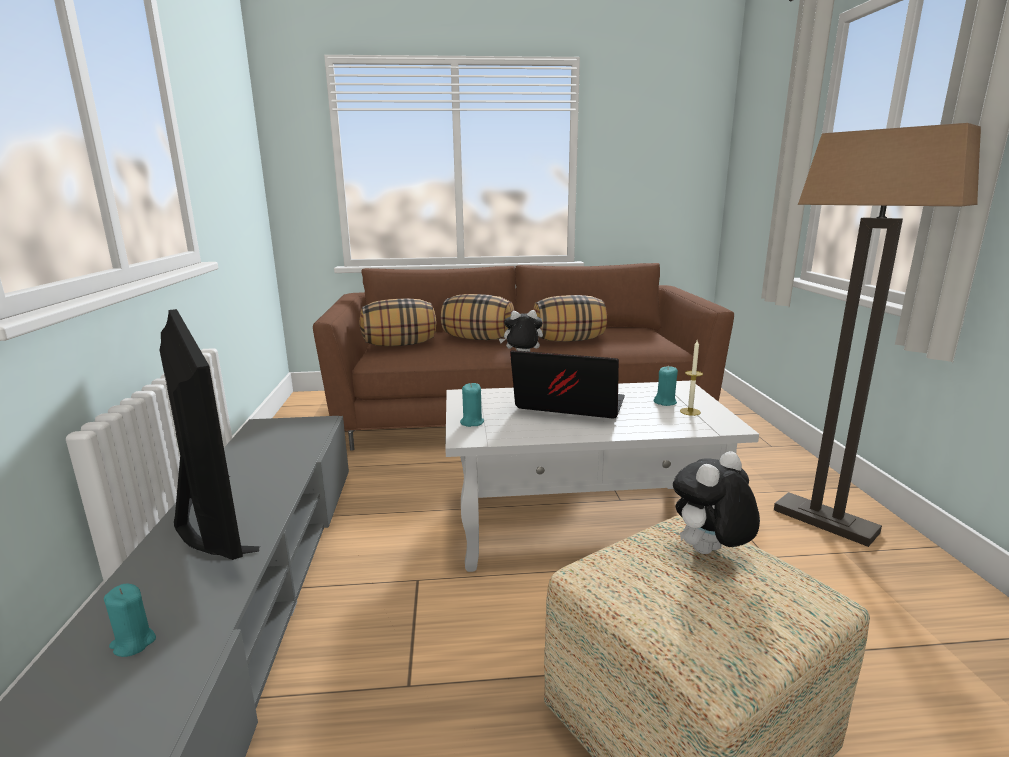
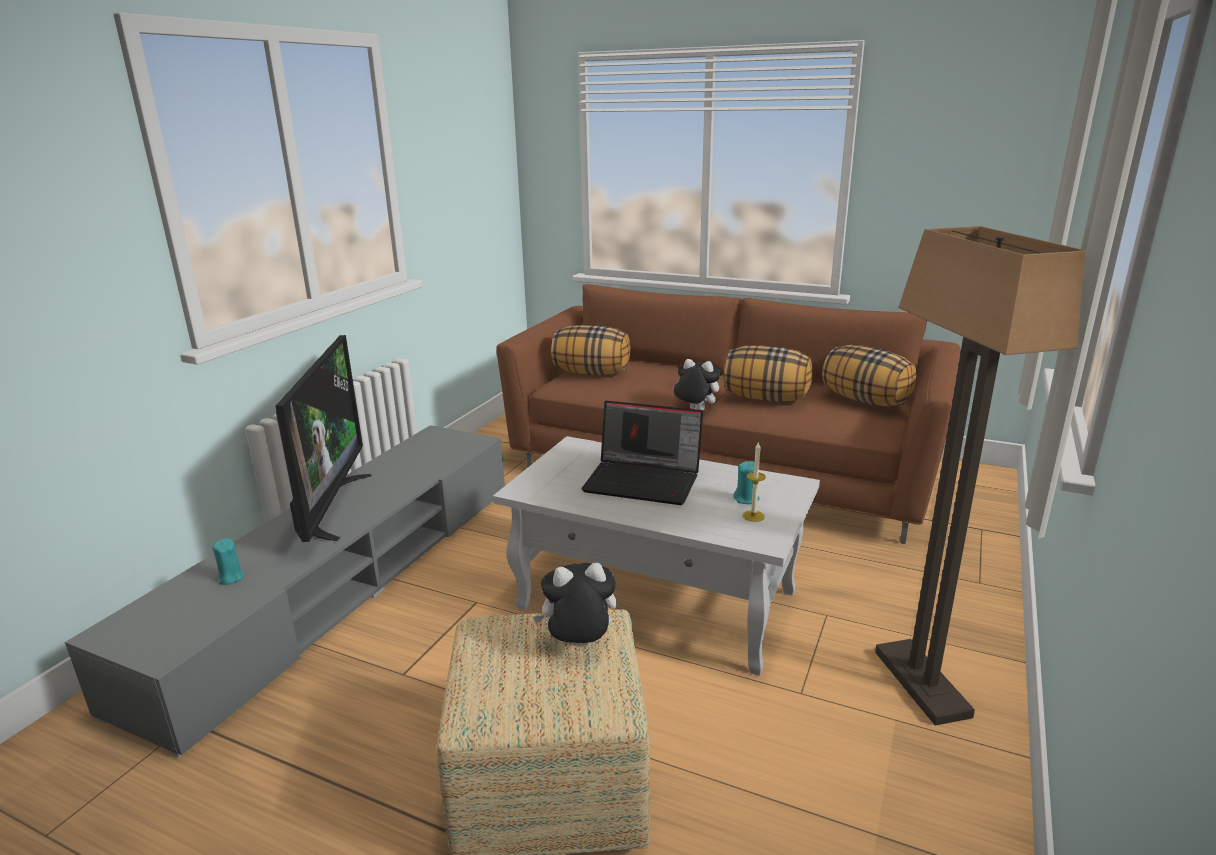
camera: 30 degrees right, 5 degrees up
(472, 422) = (542, 476): turquoise candle -> none
(479, 339) = (675, 378): pillow -> pillow (866, 400)
(567, 407) = (644, 480): laptop -> laptop turned 150 degrees clockwise

